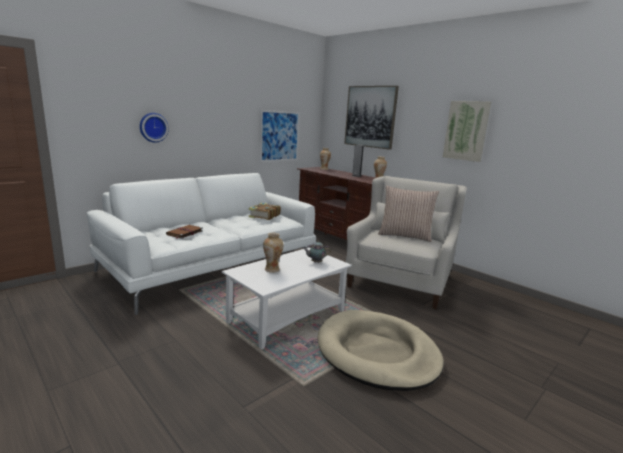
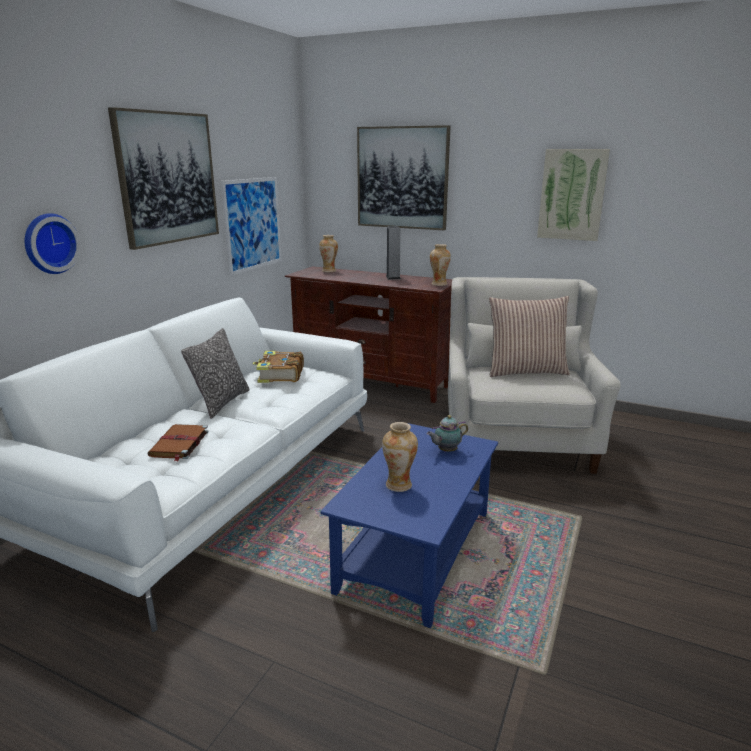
camera: 20 degrees left, 5 degrees up
(223, 222) = (221, 402): none -> pillow
(226, 104) = (168, 178): none -> picture
(287, 316) = (416, 549): white coffee table -> blue coffee table
(377, 353) = (588, 574): beige dog bed -> none

